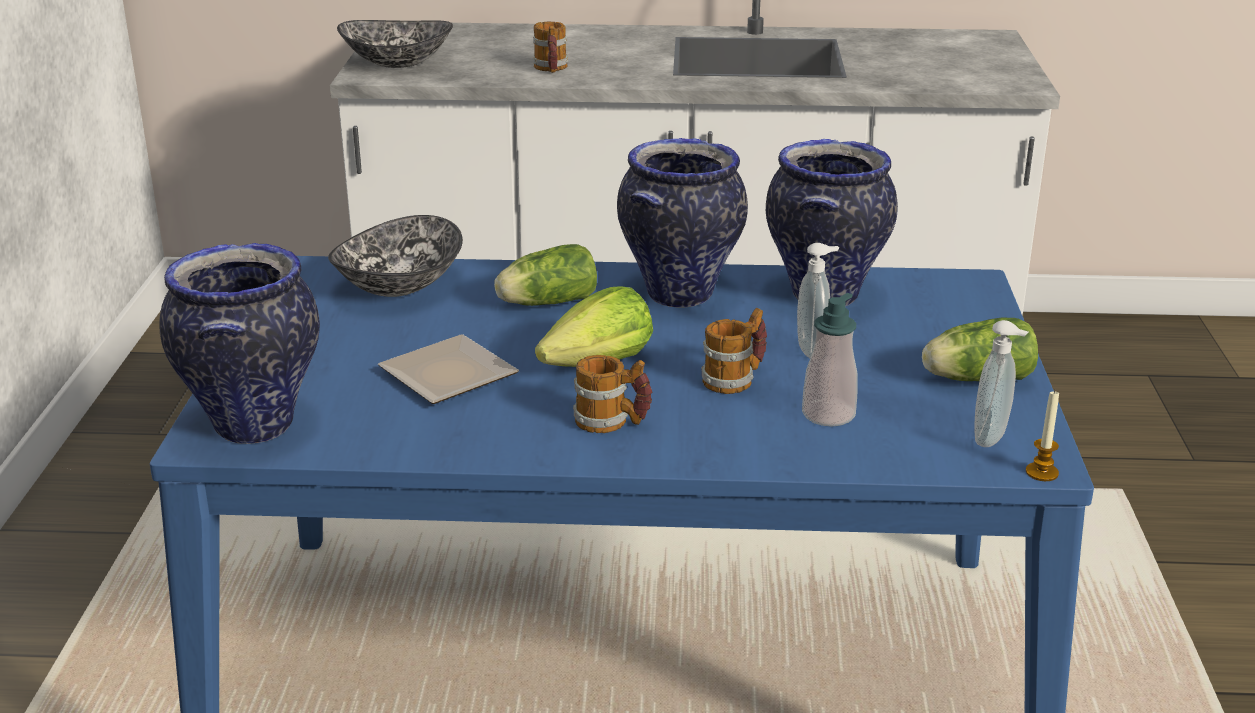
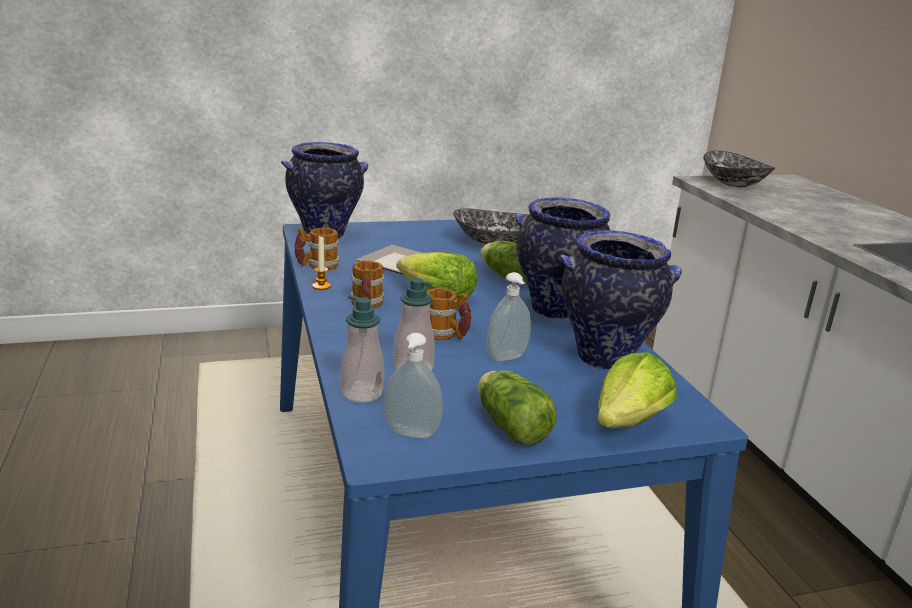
camera: 70 degrees right, 5 degrees down
(551, 69) = (794, 214): mug -> mug (317, 266)
(891, 457) = (362, 393): none -> soap dispenser
(972, 316) = (629, 422): none -> lettuce
(1041, 472) = (364, 457): candle -> candle (321, 286)

